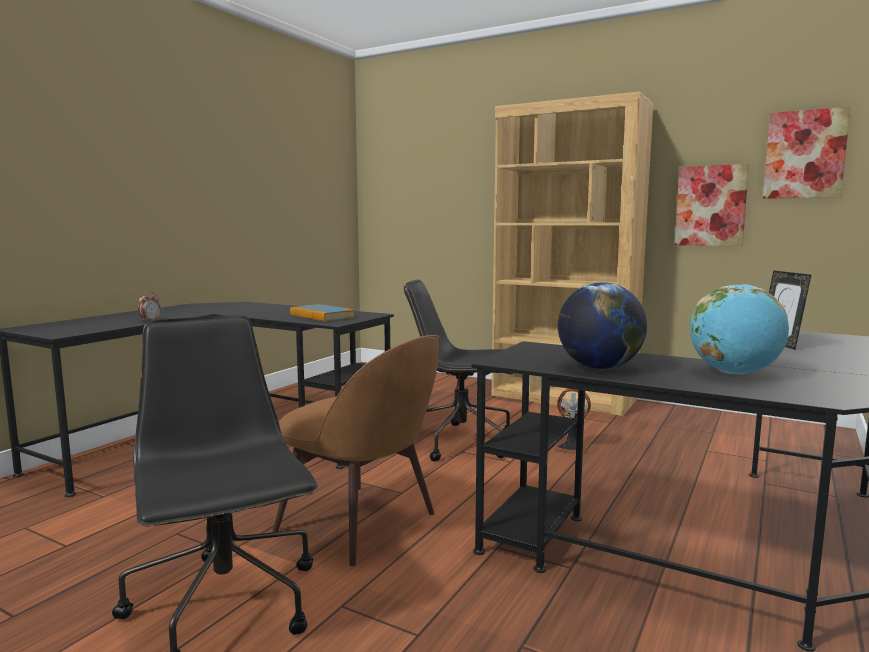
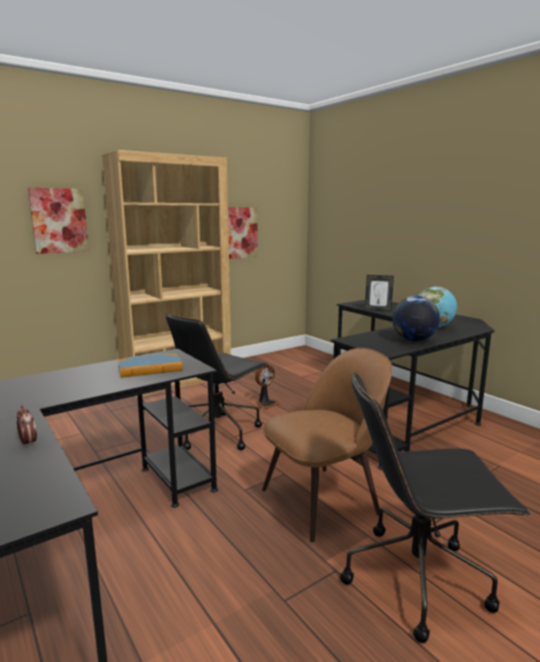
camera: 65 degrees left, 5 degrees up
(804, 154) = (278, 203): picture -> picture (59, 220)

